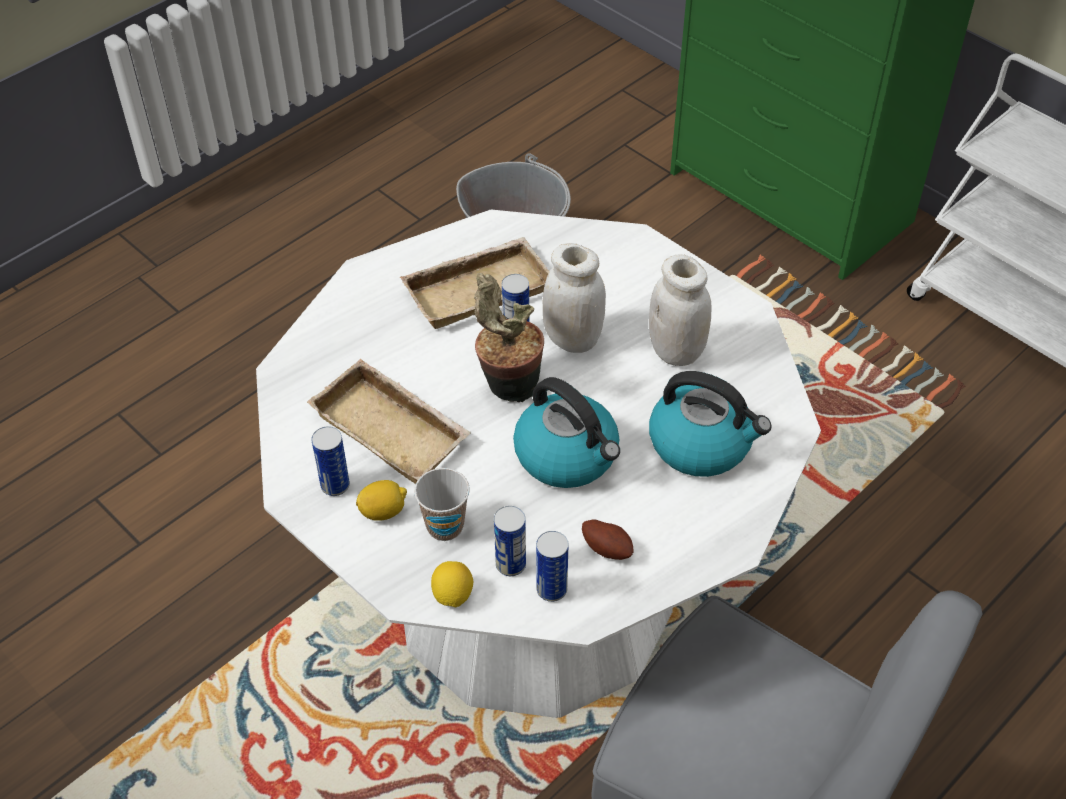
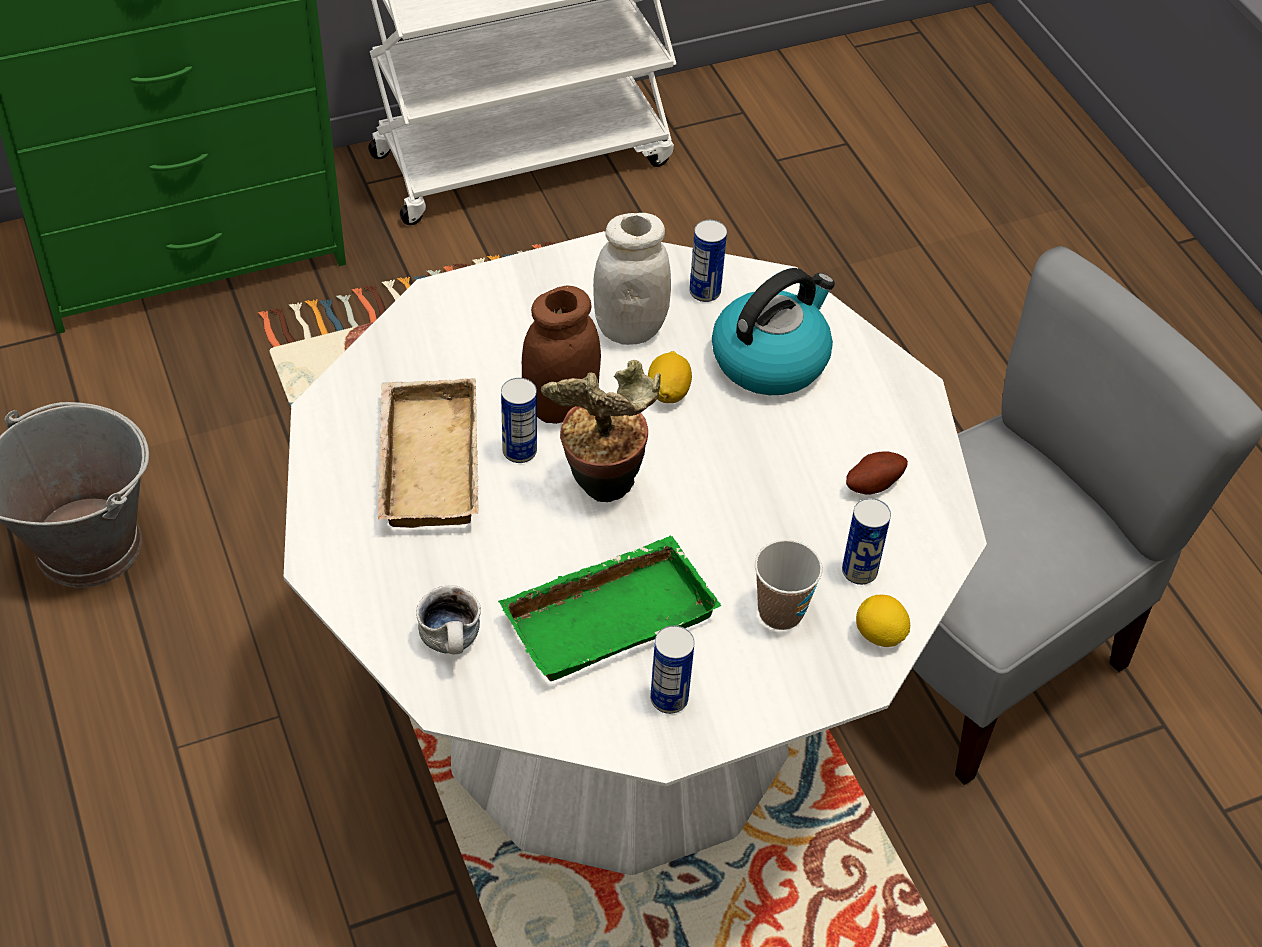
camera: 70 degrees left, 0 degrees up
(329, 358) = (453, 644): none -> mug
(383, 511) = (731, 663): lemon -> lemon (668, 392)
(394, 428) = (609, 614): beige tray -> green tray
(551, 589) = (907, 548): can -> can (705, 292)
(568, 456) = (732, 471): kettle -> none
(572, 339) = (561, 406): white jar -> brown jar

